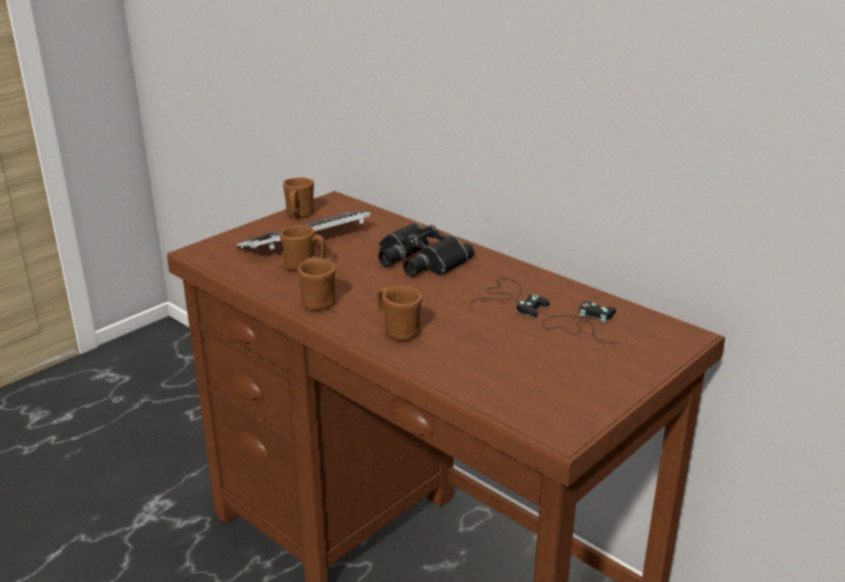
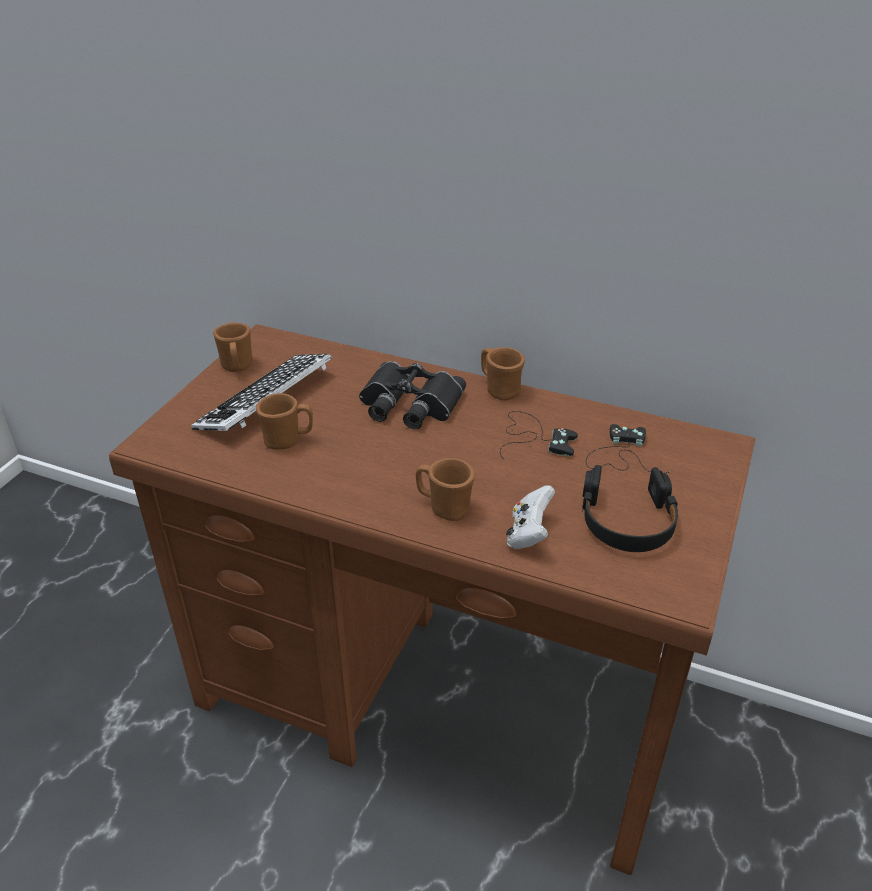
camera: 20 degrees left, 10 degrees up
(317, 301) = (331, 486): brown mug -> brown mug (499, 389)
(456, 362) = (528, 534): none -> white game controller
(551, 370) = (627, 520): none -> black headphones

